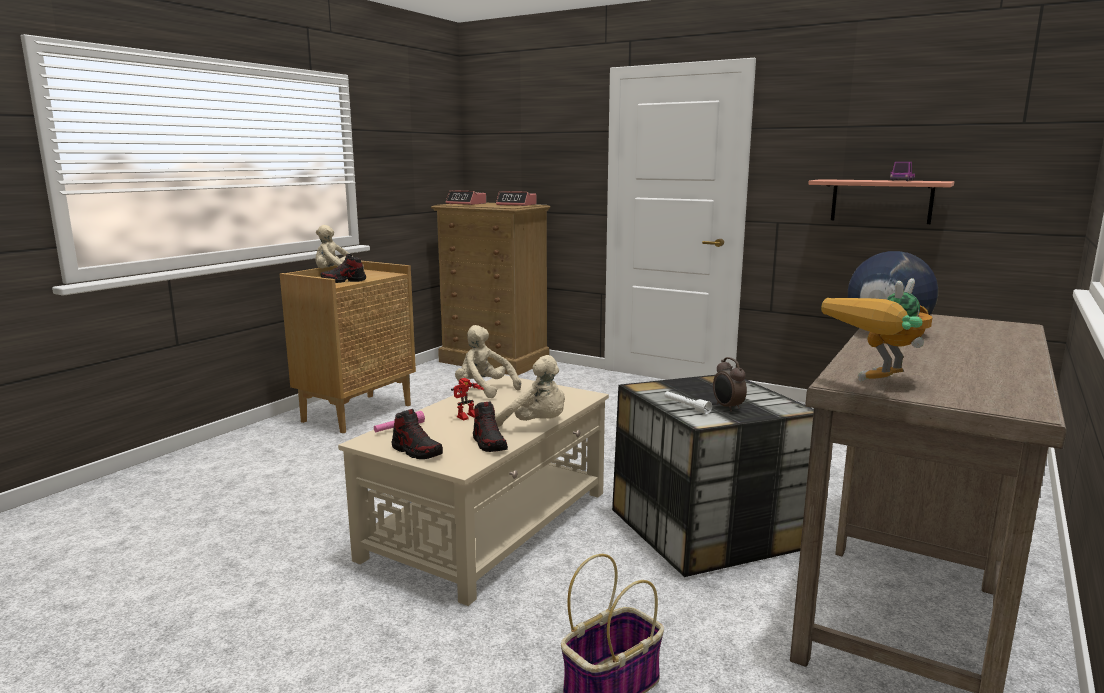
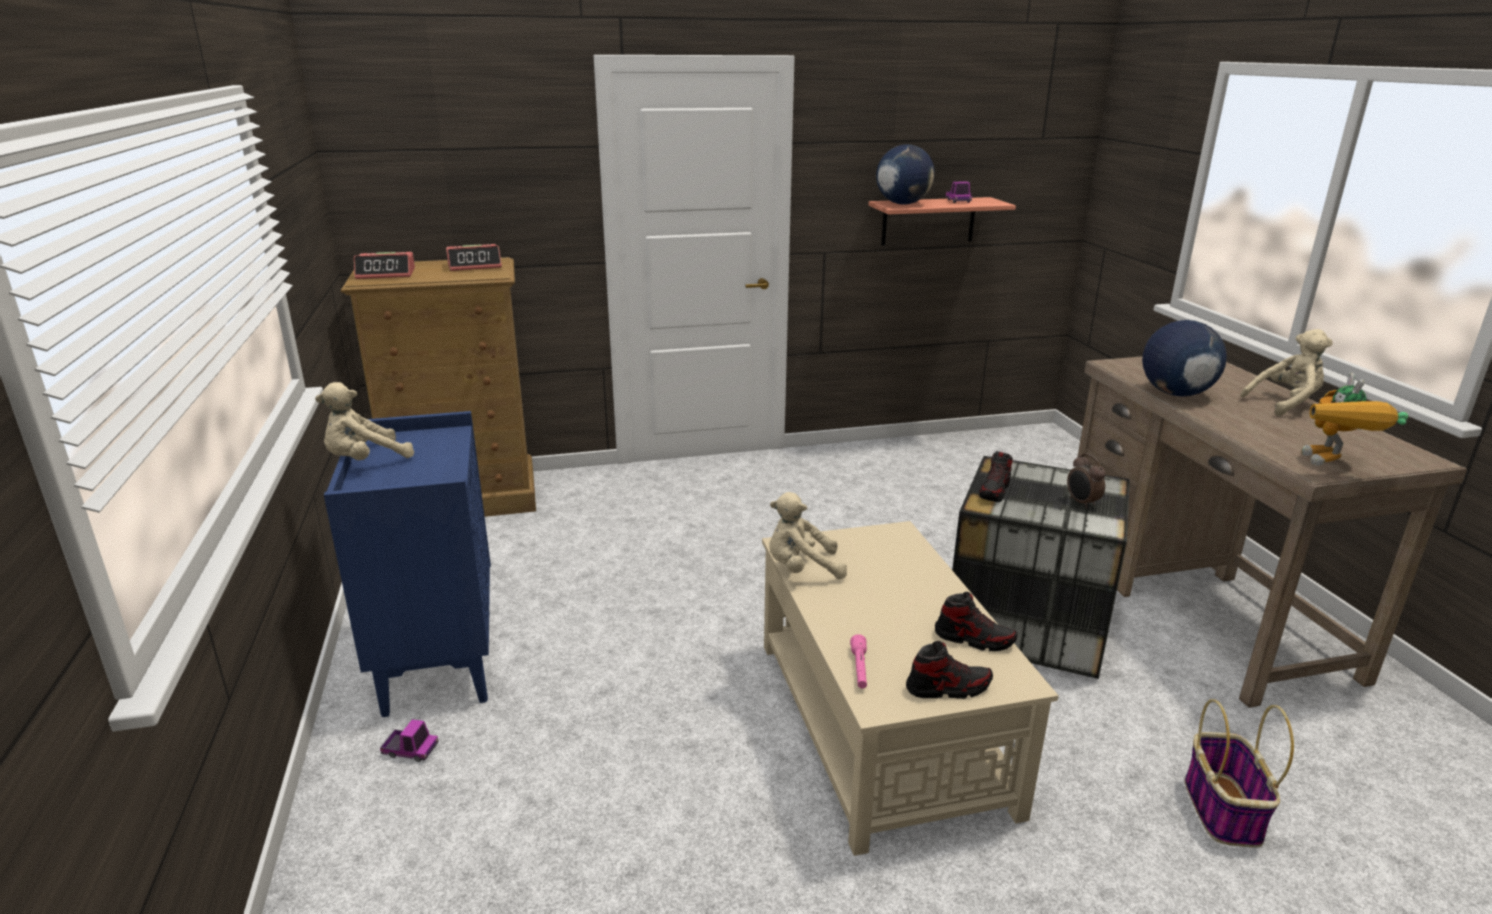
camera: 45 degrees left, 10 degrees up
(286, 436) = (410, 750): none -> toy truck
(344, 281) = (430, 472): shoe -> shoe (994, 491)
(358, 413) = (439, 660): brown cabinet -> blue cabinet
(468, 417) = (880, 616): toy robot -> none
(536, 424) = (951, 592): beige plush toy -> beige plush toy (1285, 404)
(686, 407) = (1062, 516): white flashlight -> none
(727, 407) = (1081, 503): alarm clock -> alarm clock turned 45 degrees clockwise
(838, 179) = (902, 204): none -> globe

